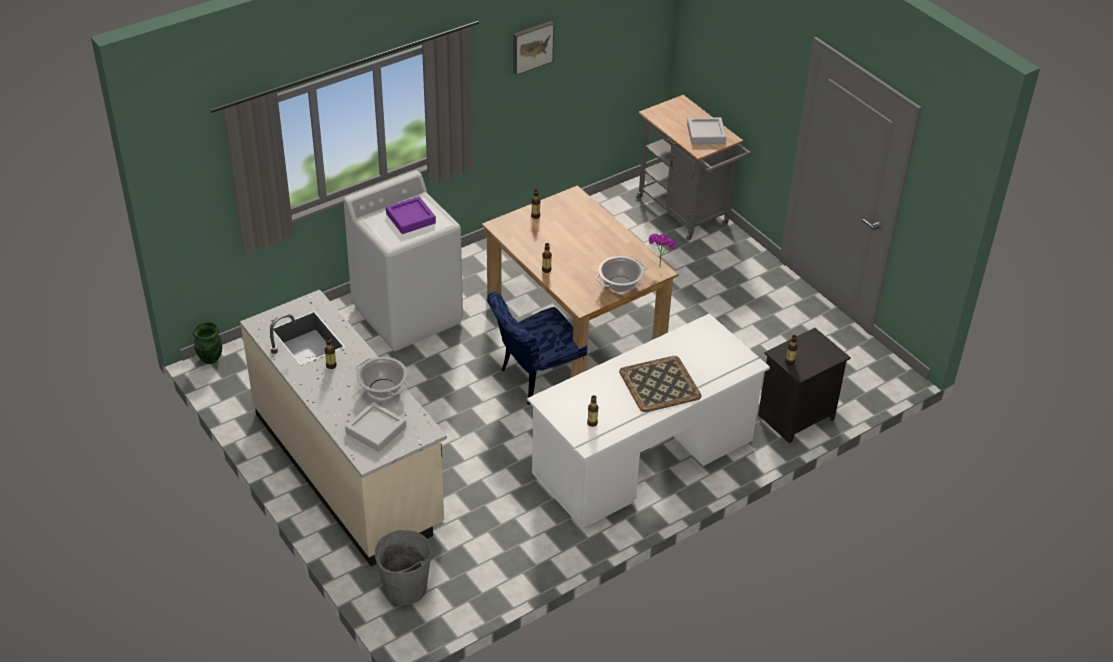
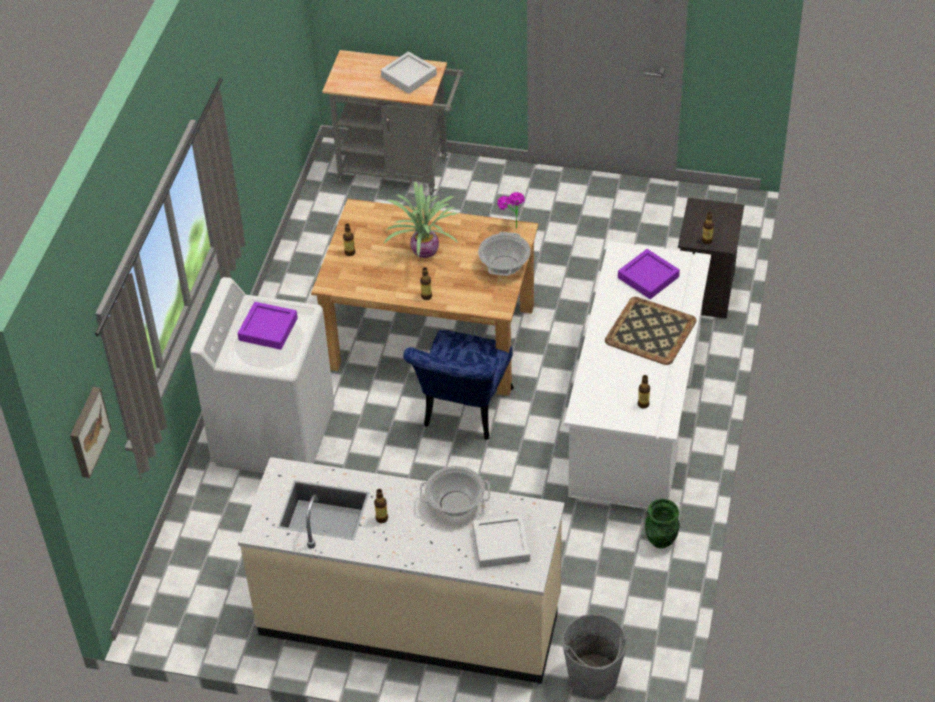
camera: 40 degrees left, 5 degrees up
(210, 359) = (141, 618): green vase -> green vase (661, 541)
(532, 46) = (240, 78): picture -> picture (87, 431)
(582, 244) = (424, 251): none -> potted plant
(705, 352) = (648, 277): none -> purple tray

